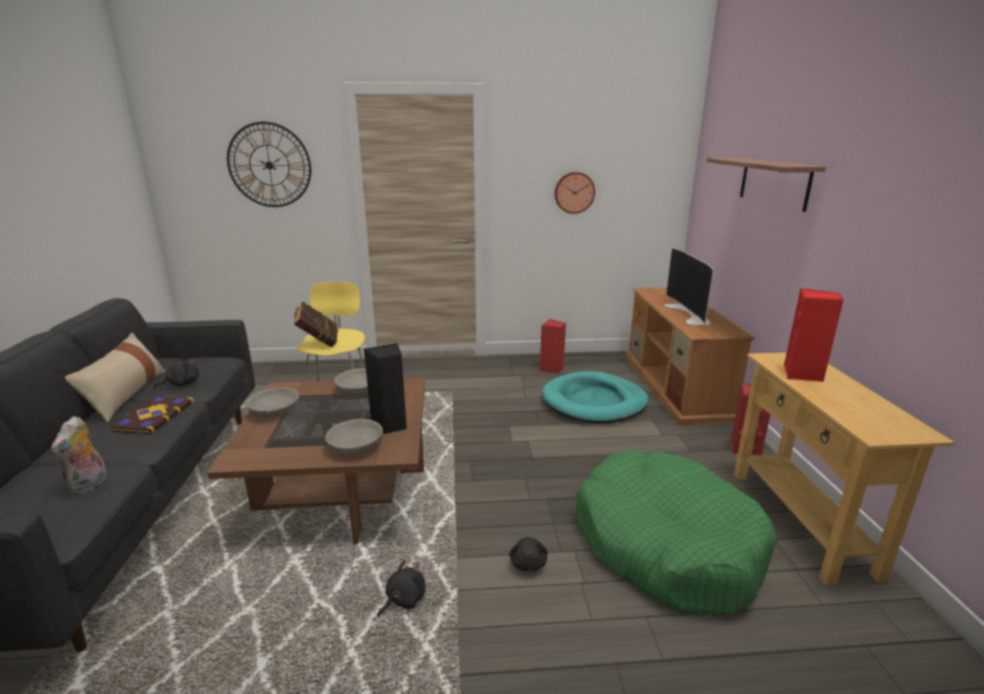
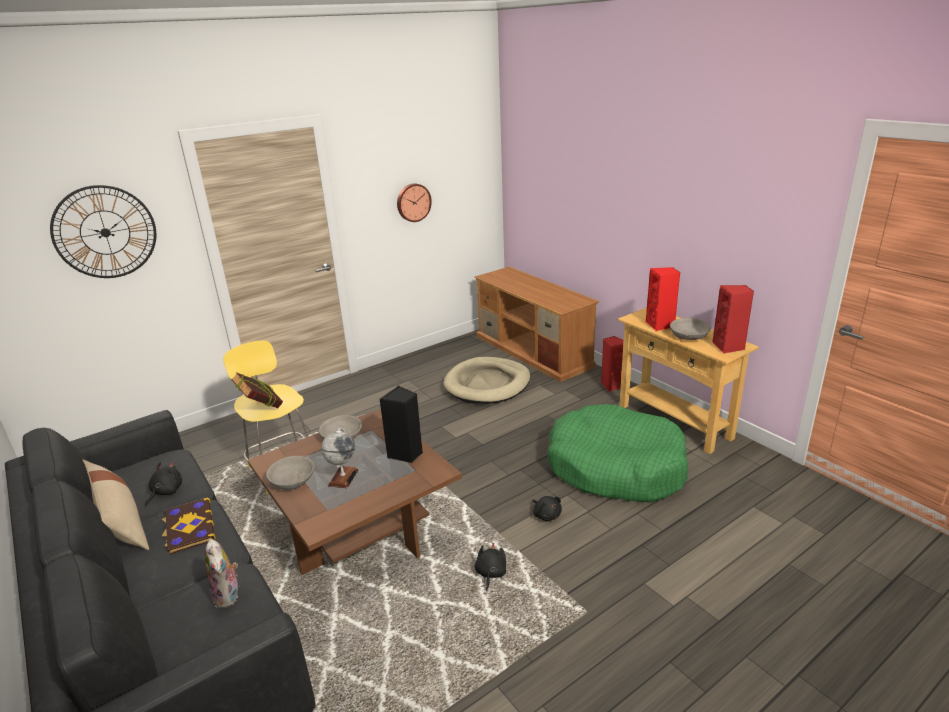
camera: 30 degrees left, 5 degrees up
(314, 424) = (343, 477): none -> globe
(355, 447) = (401, 480): grey bowl -> grey bowl (689, 336)
(552, 369) = (429, 366): red speaker -> red speaker (729, 347)
(594, 402) = (487, 384): turquoise dog bed -> beige dog bed
(689, 313) = (539, 291): television -> none
(774, 182) = (591, 183): shelf -> none

